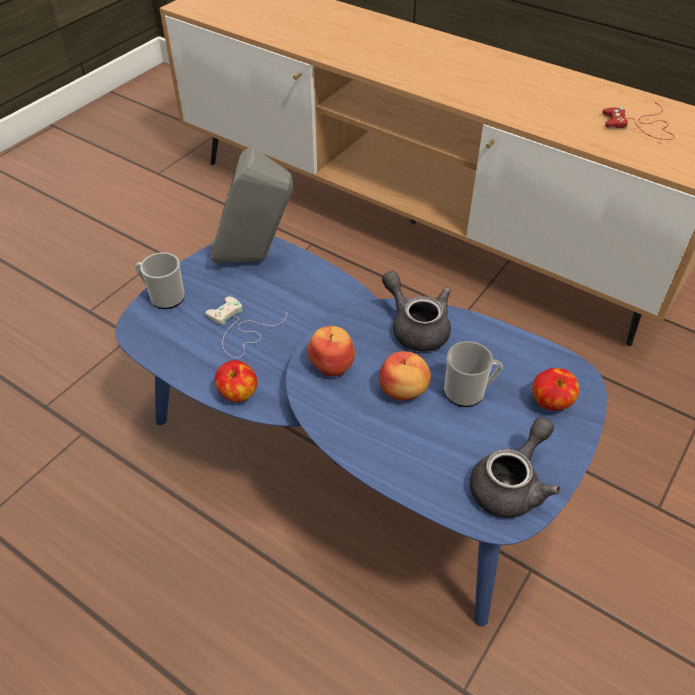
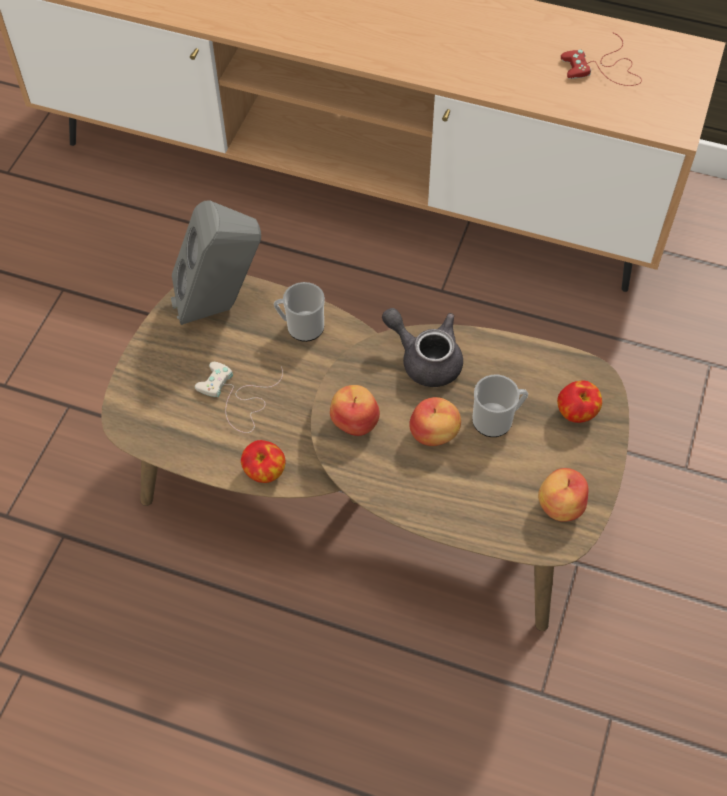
camera: 15 degrees left, 10 degrees up
(164, 297) = (139, 377): mug -> mug (301, 327)
(348, 460) = (365, 495): blue coffee table -> brown coffee table
(511, 484) = (560, 505): grey teapot -> apple

